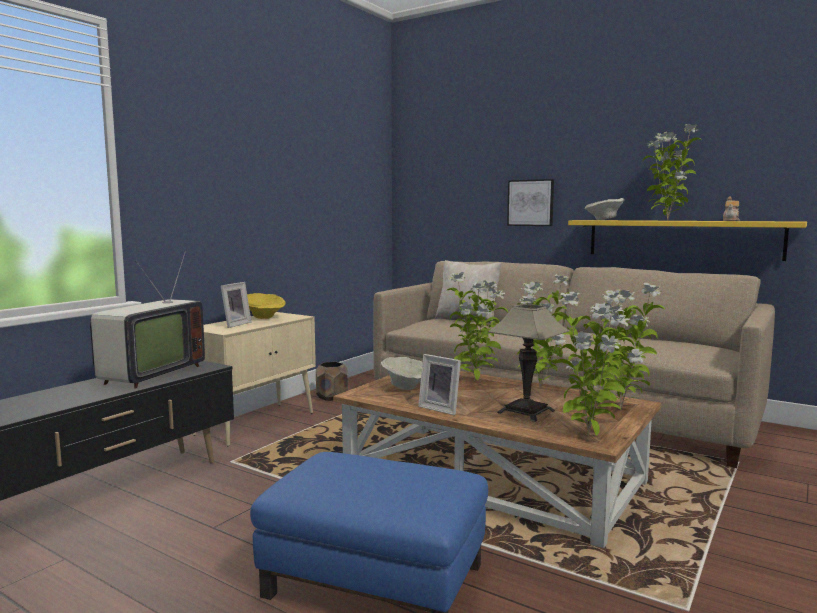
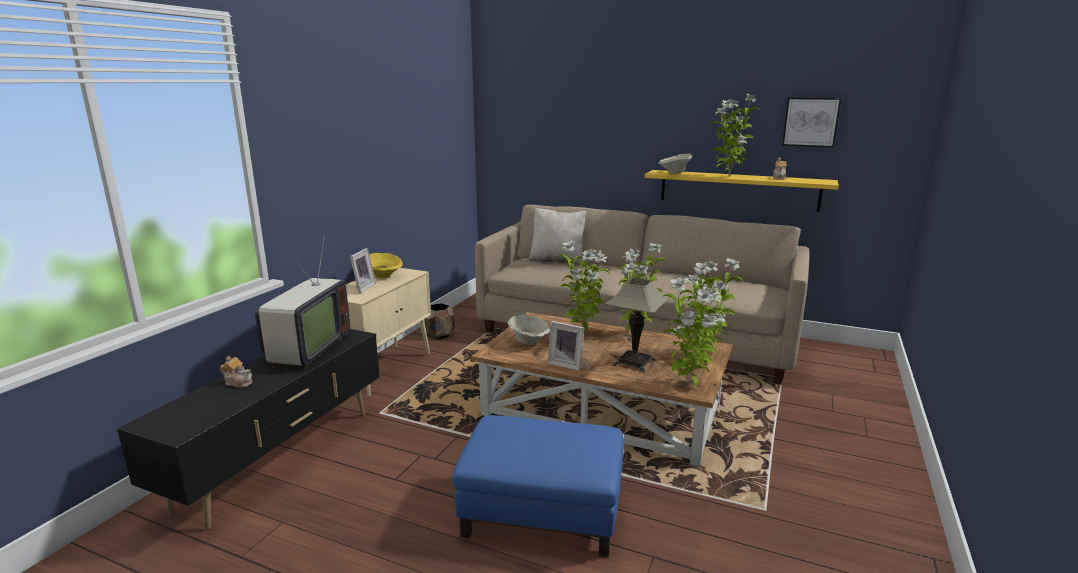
camera: 10 degrees left, 10 degrees up
(56, 394) = (238, 382): none -> teapot
(530, 203) = (608, 152): picture -> picture (810, 122)

